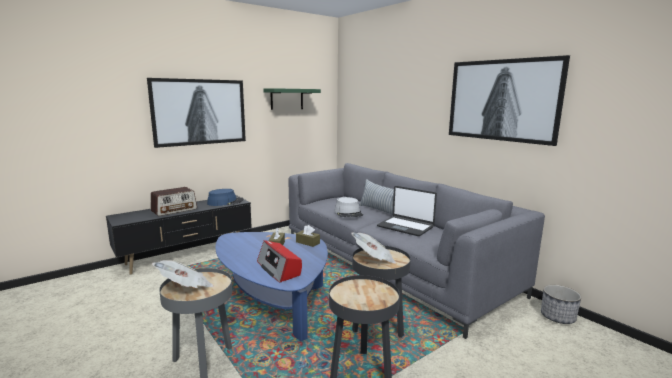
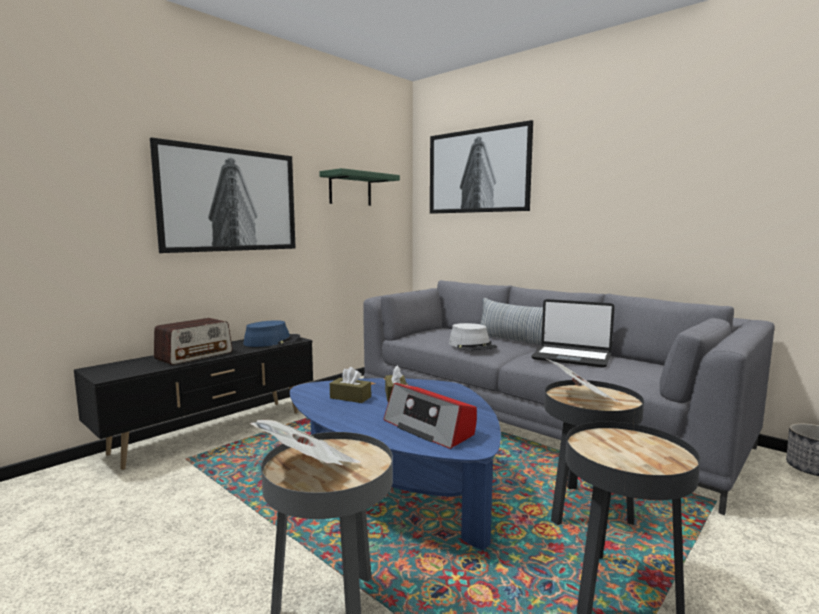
camera: 10 degrees left, 5 degrees down
(308, 242) = (441, 388): brown tissue box -> brown tissue box (350, 397)
(502, 100) = (692, 171): picture -> picture (478, 171)

